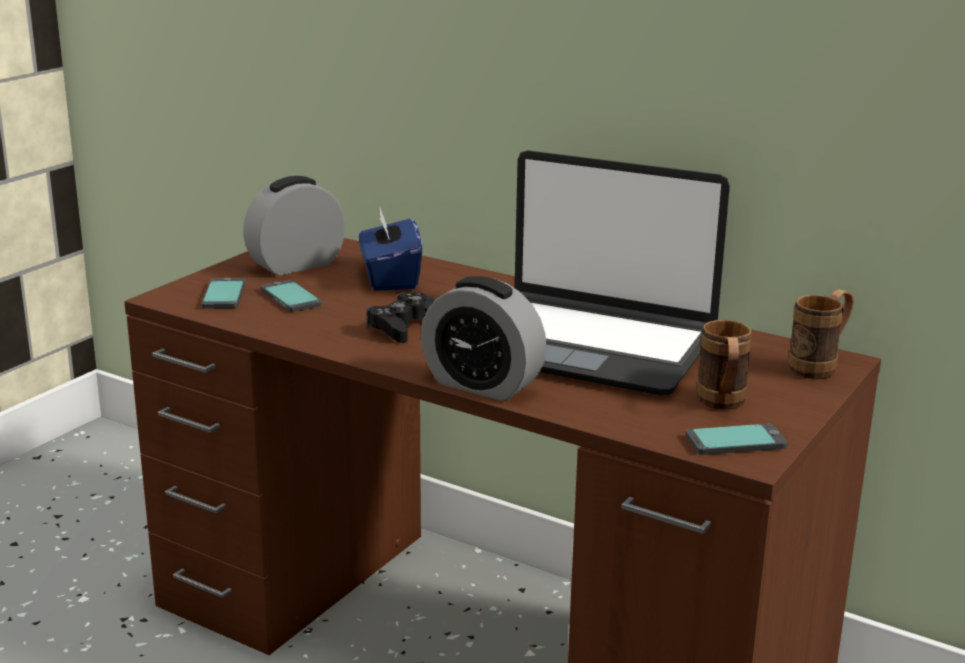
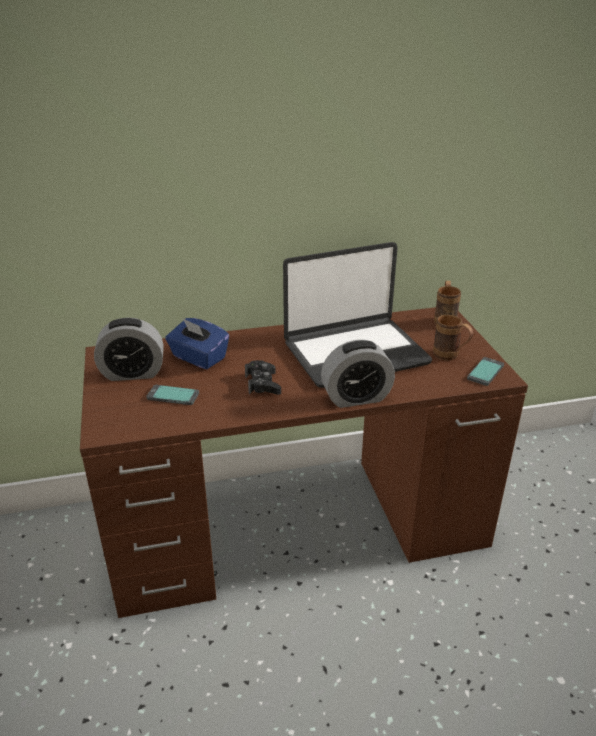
camera: 45 degrees left, 10 degrees up
(223, 295) = (133, 413): phone -> none
(296, 265) = (132, 373): alarm clock -> alarm clock turned 105 degrees counterclockwise

